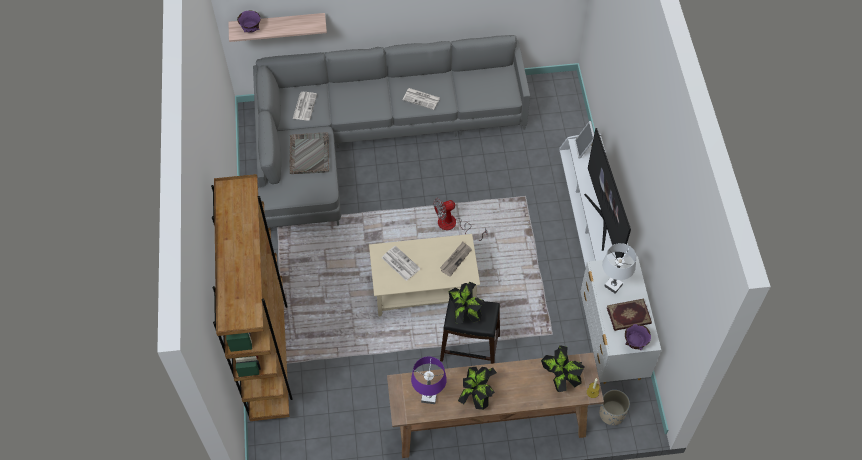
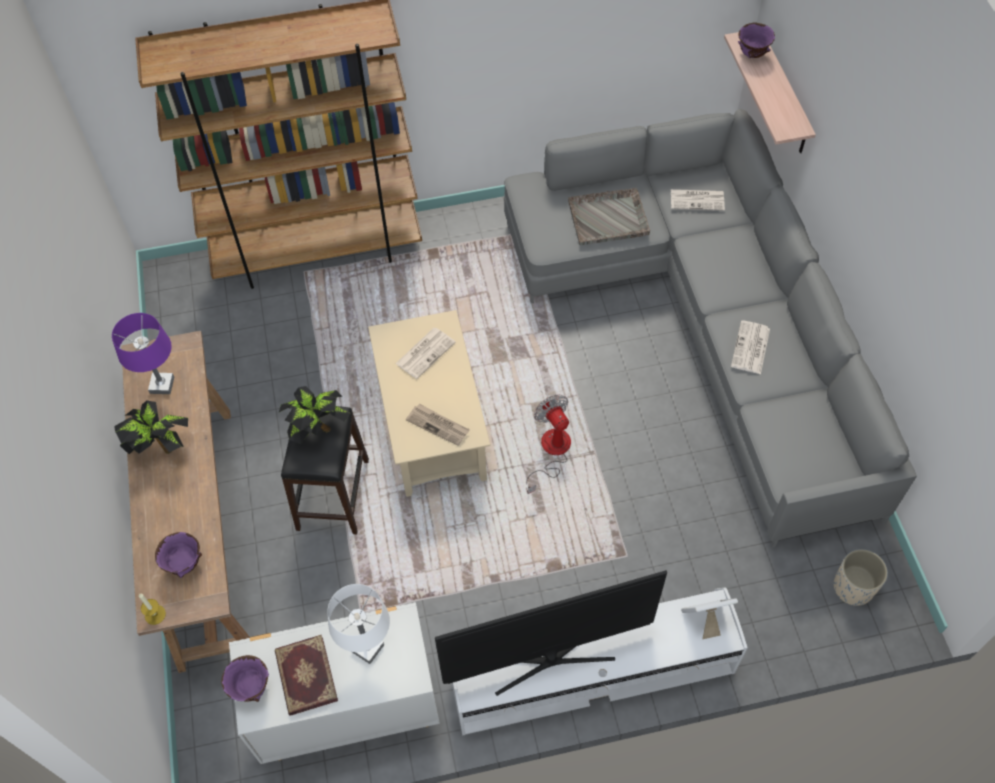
camera: 85 degrees right, 0 degrees up
(561, 377) = (184, 564): potted plant -> purple bowl
(612, 413) = (217, 713): beige planter -> beige planter (853, 587)

